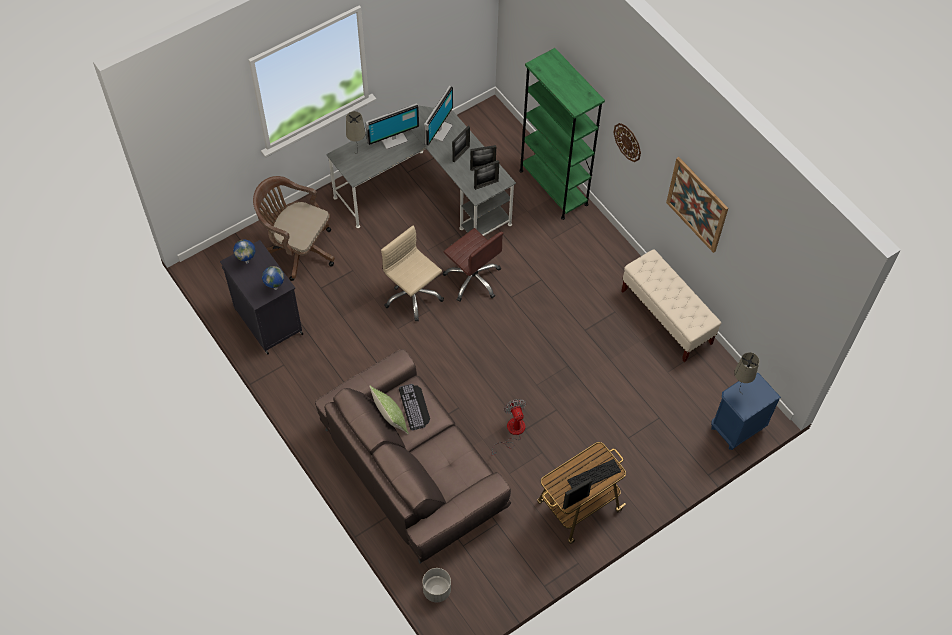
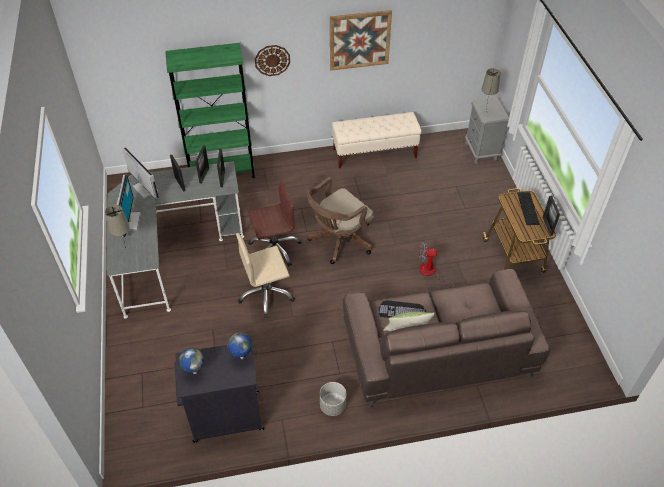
camera: 65 degrees left, 10 degrees down
(297, 249) = (160, 365): brown office chair -> brown office chair (338, 241)
(436, 590) = (560, 375): grey planter -> grey planter (332, 406)
(736, 428) = (481, 151): blue nightstand -> grey nightstand

